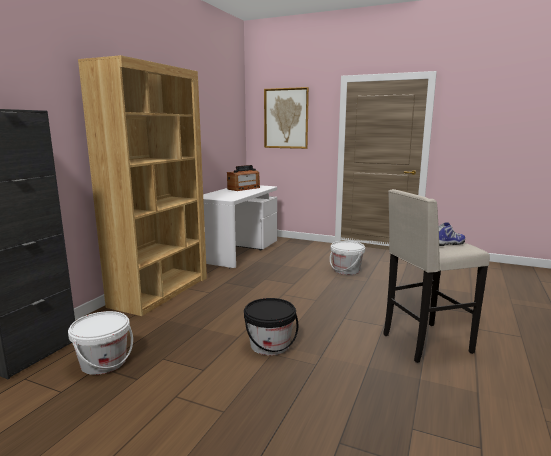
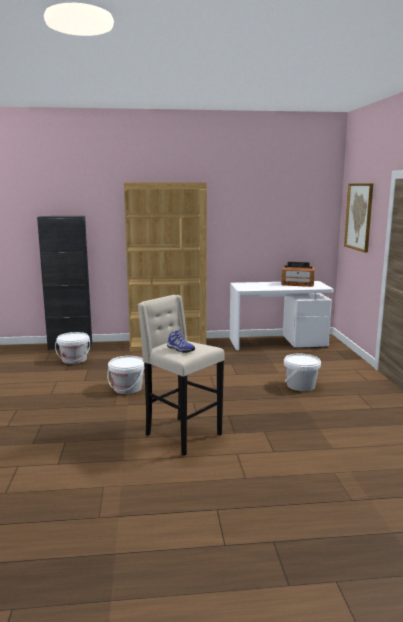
camera: 60 degrees right, 0 degrees up
(270, 345) = (127, 388): black bucket -> white bucket

